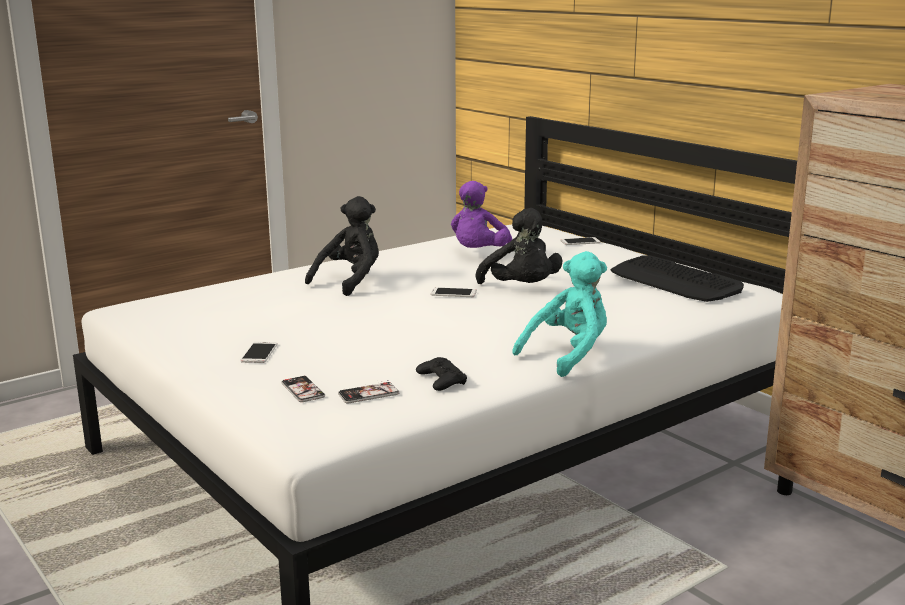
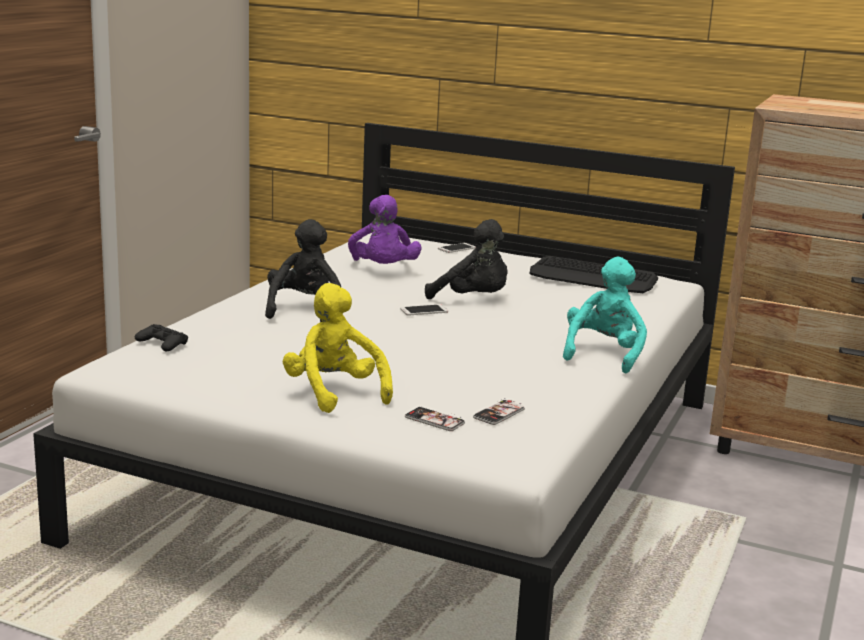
camera: 30 degrees left, 0 degrees up
(259, 353) = (334, 393): phone -> yellow plush toy
(441, 380) = (538, 391): black game controller -> black game controller (162, 343)

